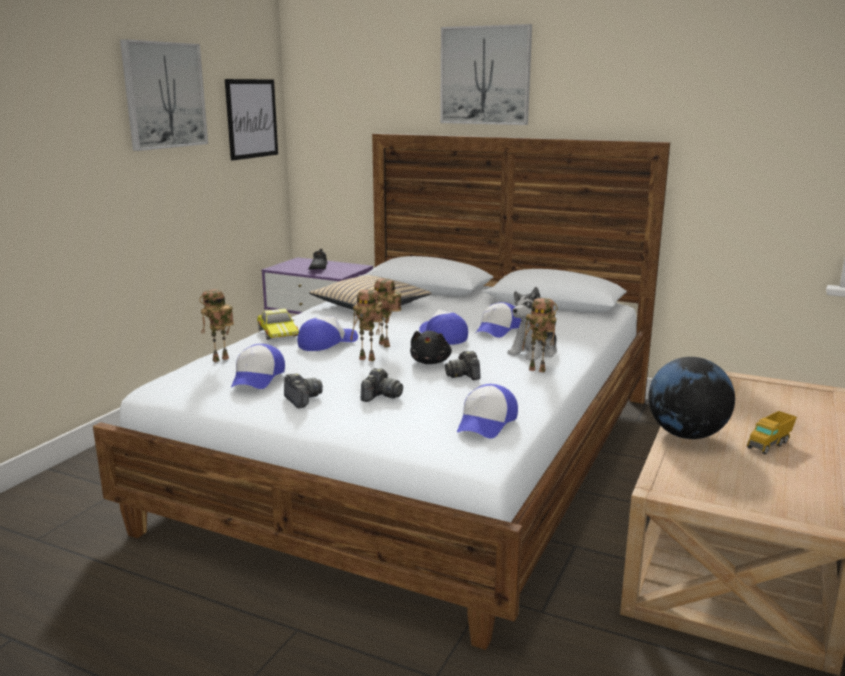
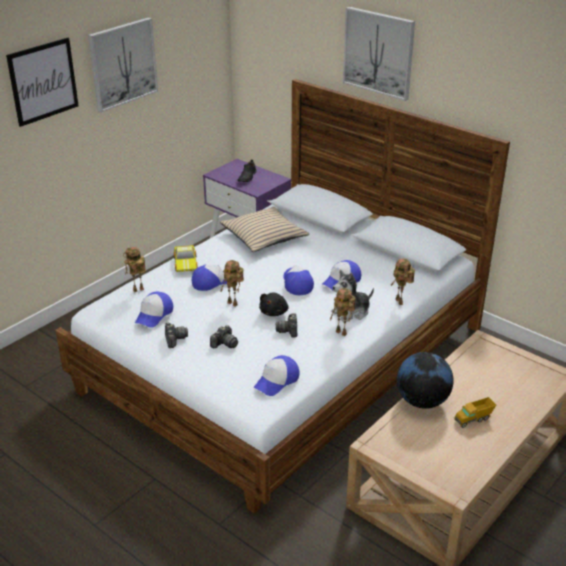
camera: 15 degrees right, 15 degrees up
(252, 118) = (198, 58): picture -> picture (43, 81)
(386, 345) = (252, 289): toy robot -> toy robot (400, 302)

